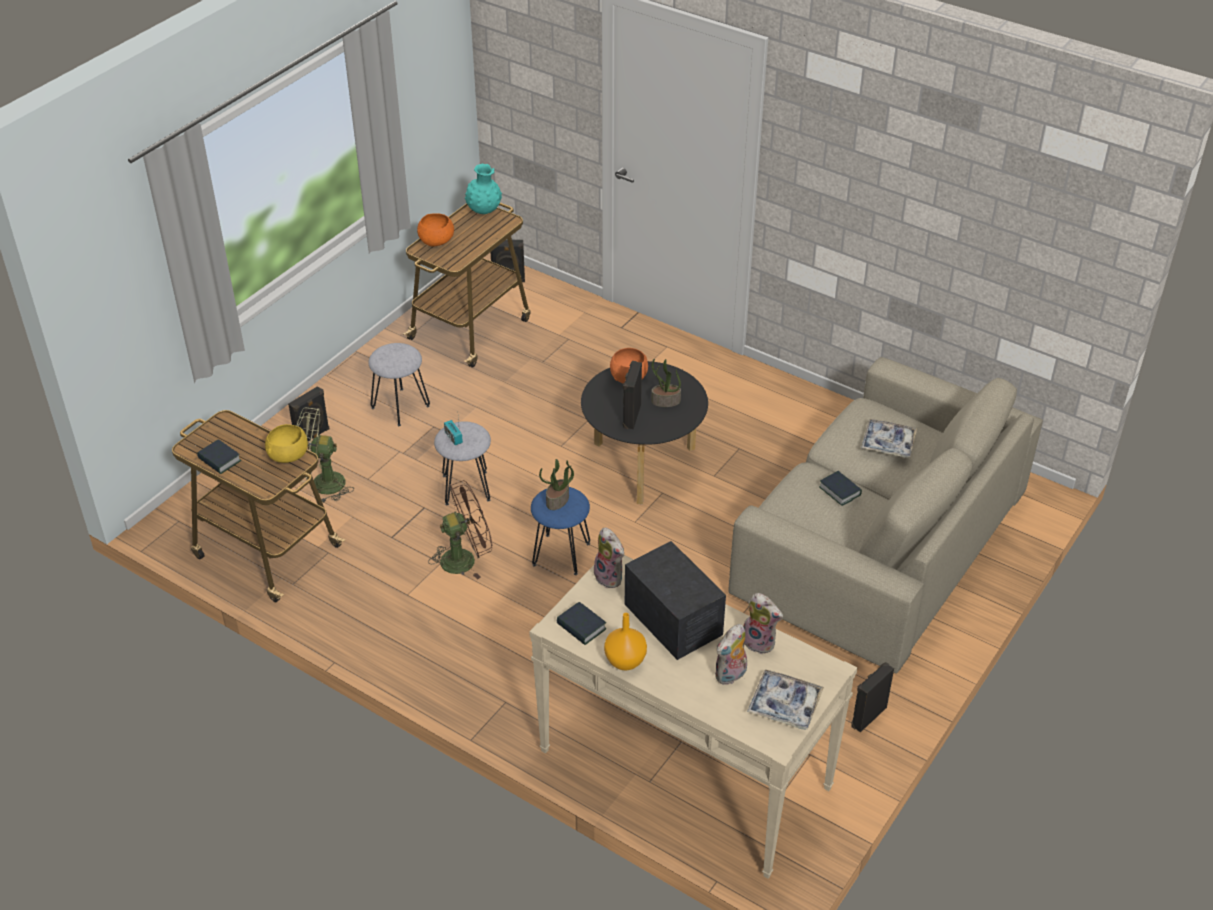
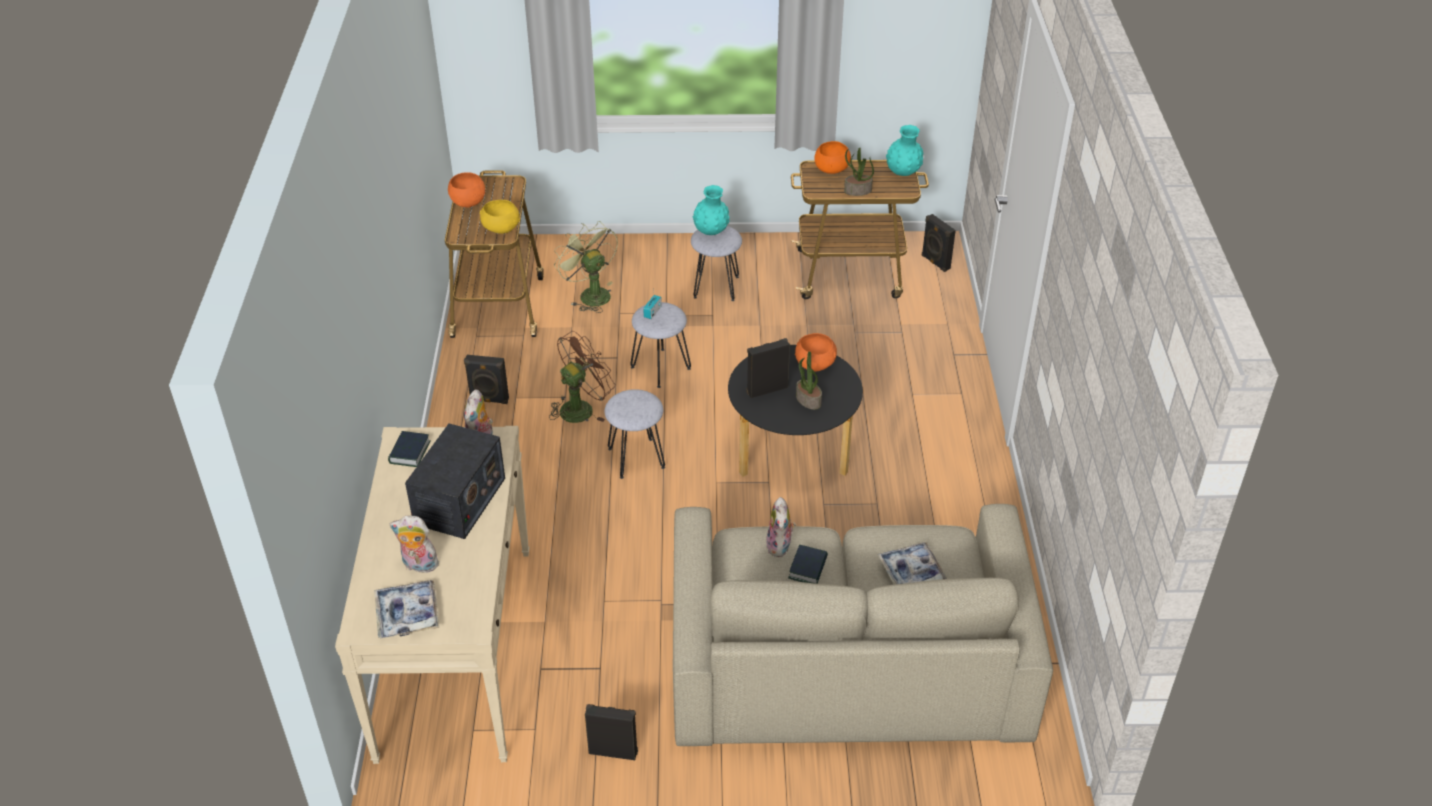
camera: 55 degrees right, 0 degrees up
(219, 460) = (468, 202): book -> orange bowl
(313, 436) = (637, 263): black speaker -> black speaker (489, 400)
(386, 356) = (711, 231): none -> turquoise vase
(465, 558) = (581, 407): brown fan -> brown fan turned 75 degrees counterclockwise
(558, 500) = (634, 403): potted plant -> potted plant (857, 191)
(562, 554) = (636, 458): blue stool -> grey stool
(624, 661) = (388, 494): orange vase -> none
(760, 642) = (474, 566): plush toy -> plush toy (780, 546)

